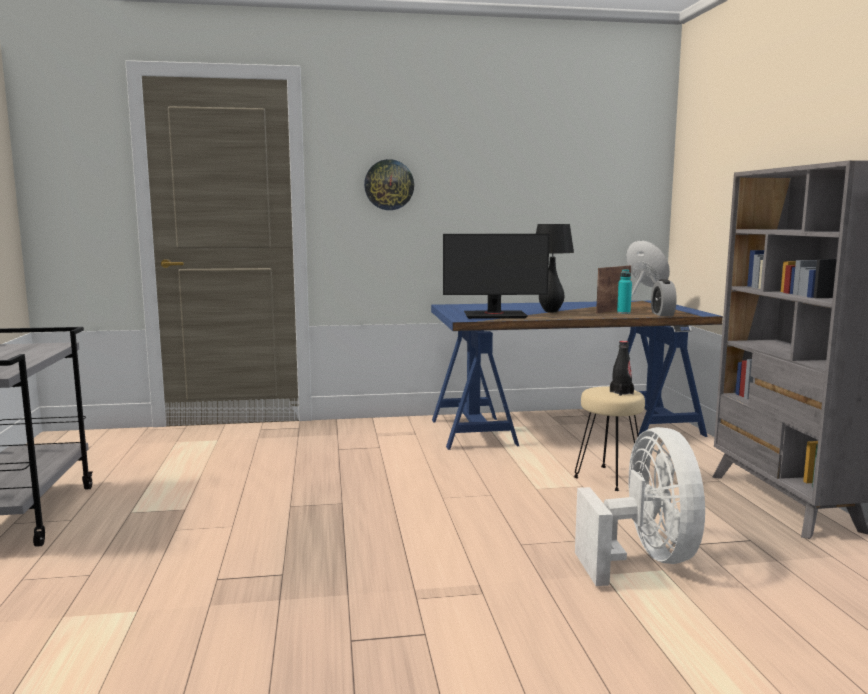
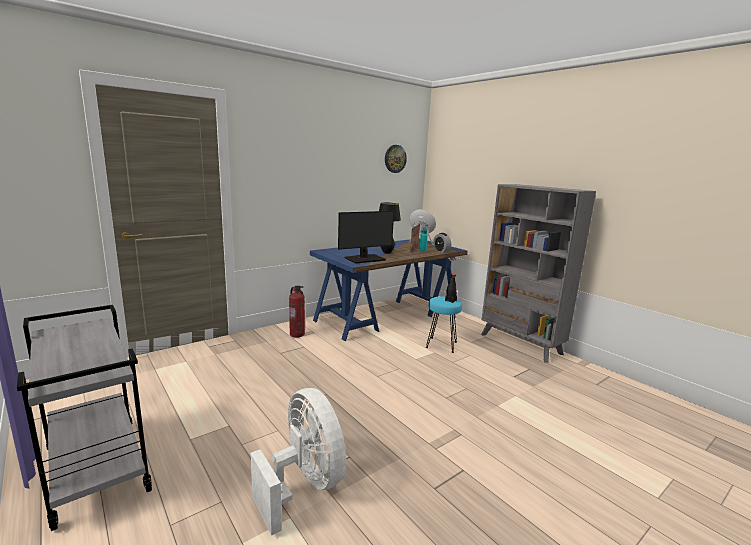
camera: 30 degrees left, 5 degrees up
(388, 432) = (297, 334): none -> fire extinguisher
(389, 185) = (284, 175): wall clock -> wall clock (395, 158)
(608, 478) = (441, 345): beige stool -> turquoise stool
(644, 559) = (504, 391): white fan -> white fan (304, 485)

